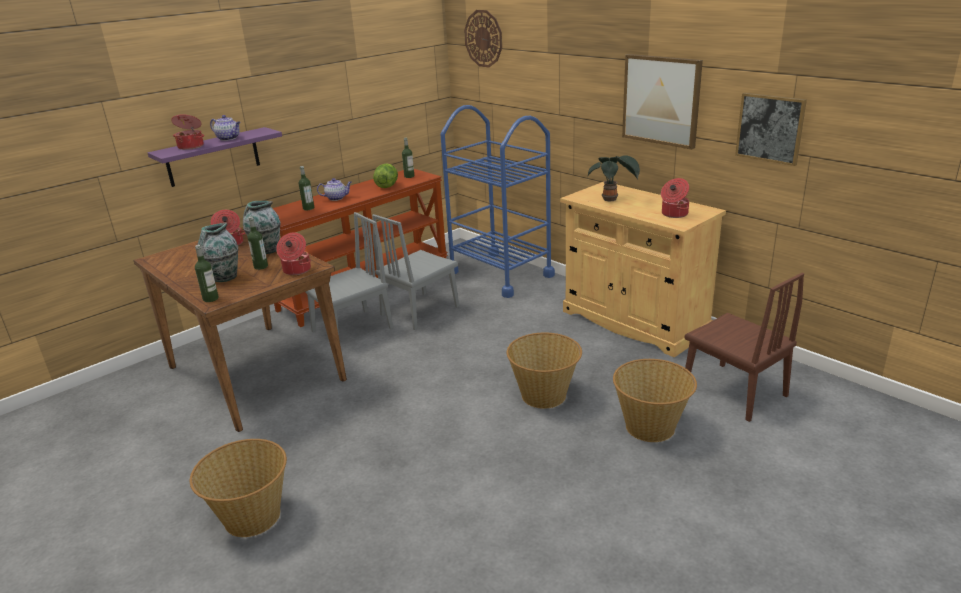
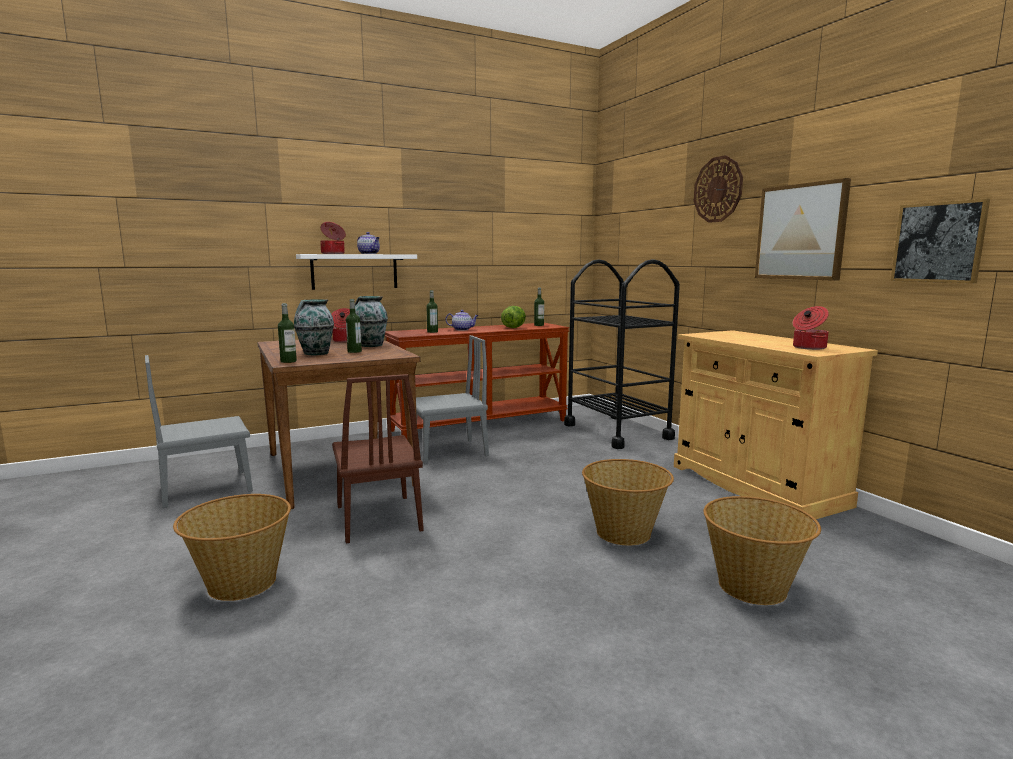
camera: 15 degrees right, 15 degrees down
(213, 157) = (354, 271): purple shelf -> white shelf
(296, 270) = (382, 355): cooking pot -> none
(420, 310) = (522, 447): grey chair -> grey chair (206, 488)
(483, 38) = (626, 203): wall clock -> wall clock (718, 189)
(500, 274) = (617, 431): blue cart -> black cart
(611, 200) = (736, 337): potted plant -> none
(734, 391) = (881, 570): brown chair -> brown chair (378, 518)

